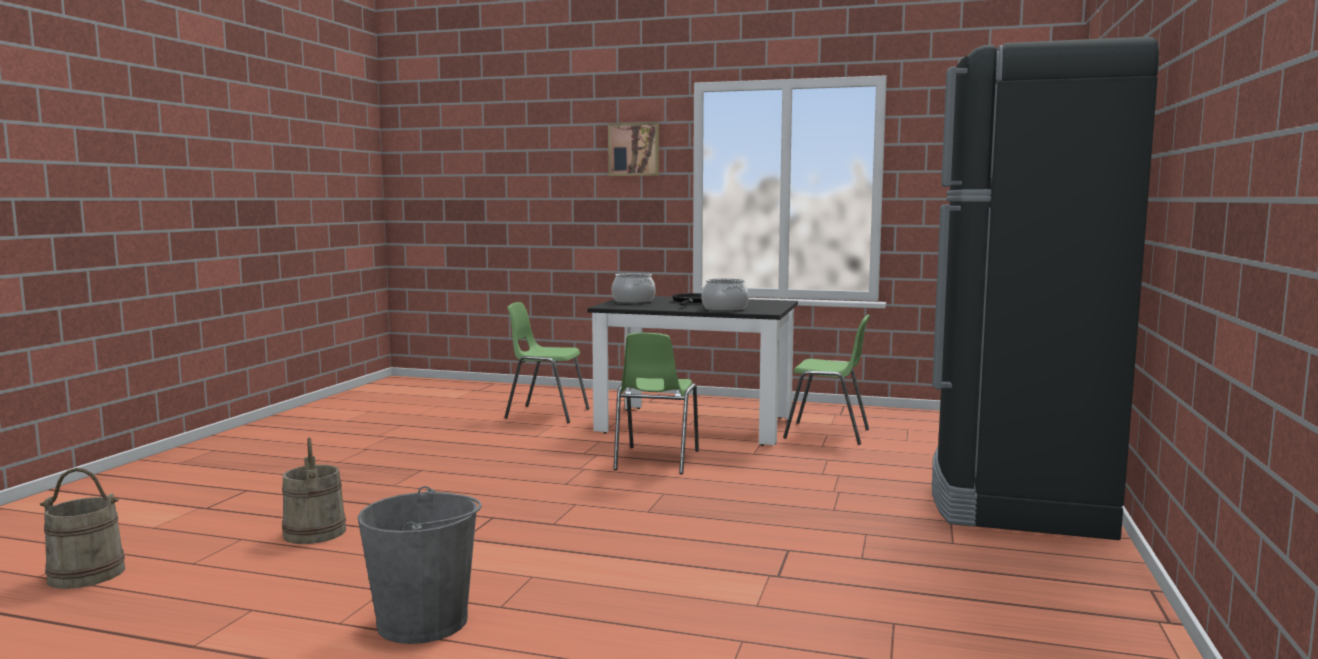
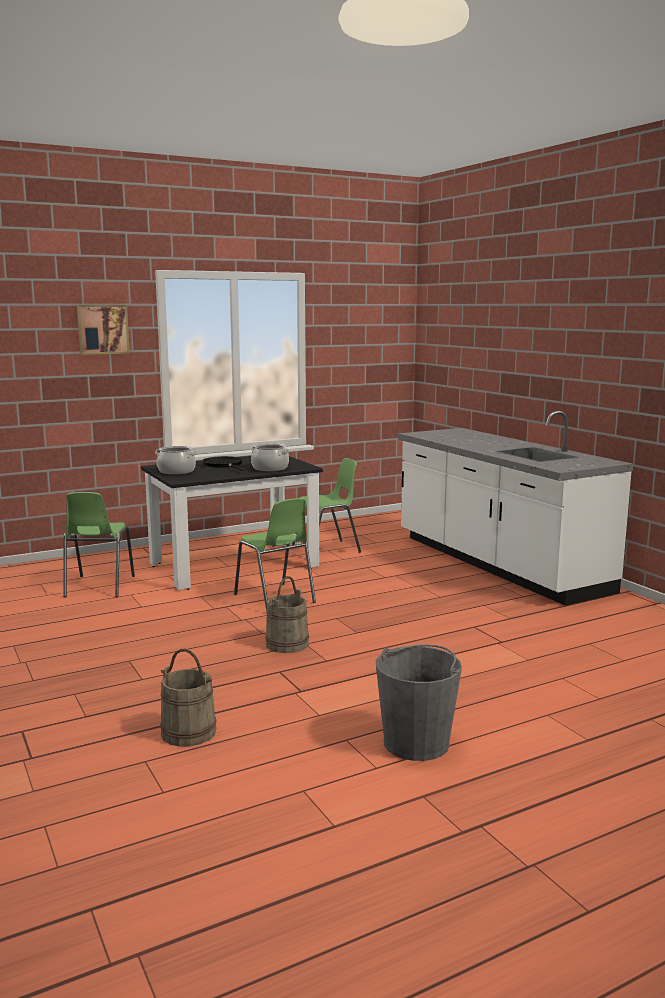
camera: 45 degrees left, 5 degrees up
(87, 574) = (98, 842): beige bucket -> beige bucket (287, 644)
(546, 414) = (98, 587): green chair -> green chair turned 60 degrees counterclockwise
(1016, 499) = (497, 563): black fridge -> white counter

